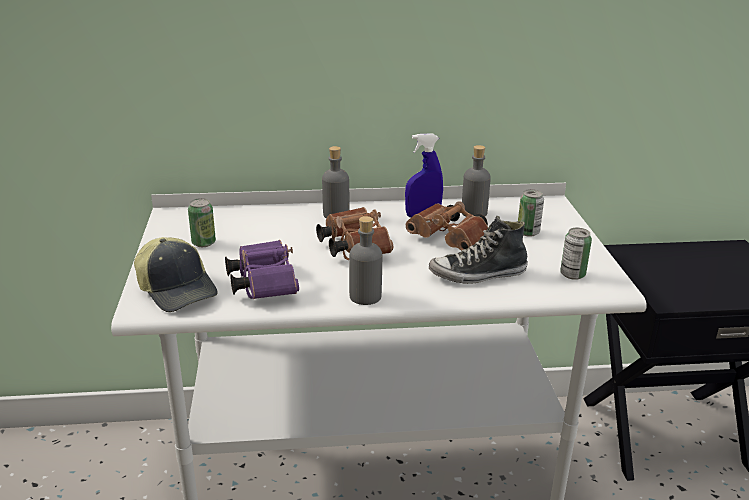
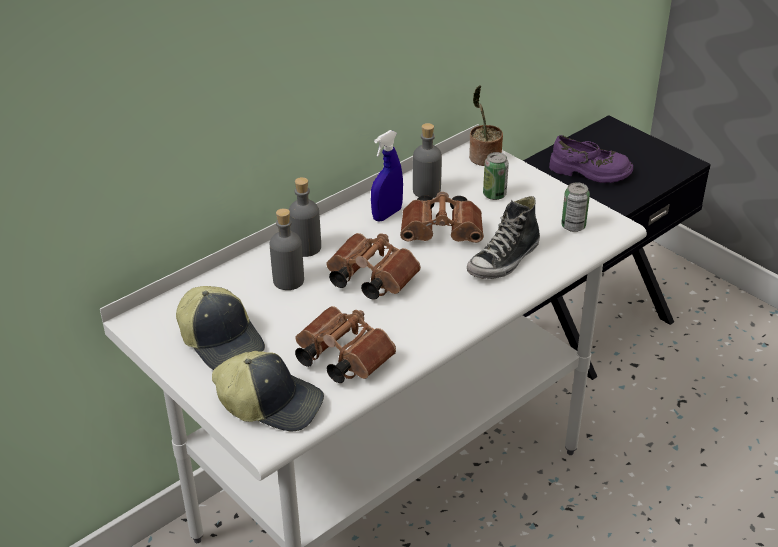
camera: 35 degrees left, 10 degrees up
(203, 243) = (222, 340): can -> cap
(263, 284) = (340, 358): purple binoculars -> brown binoculars
(365, 296) = (442, 327): grey bottle -> grey bottle (288, 280)
(549, 208) = (483, 158): none -> potted plant
(679, 270) = (590, 172): none -> purple shoe

